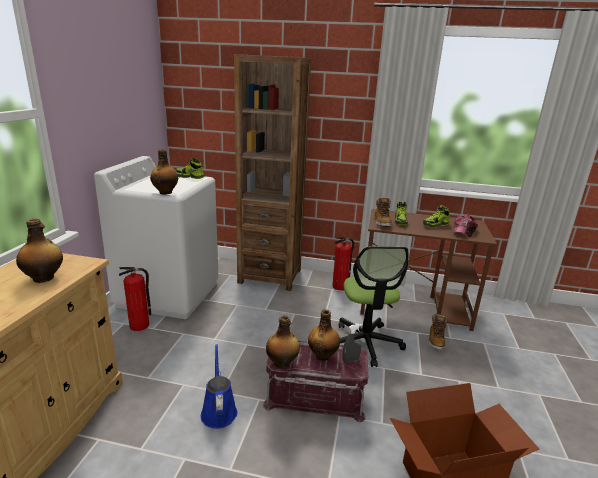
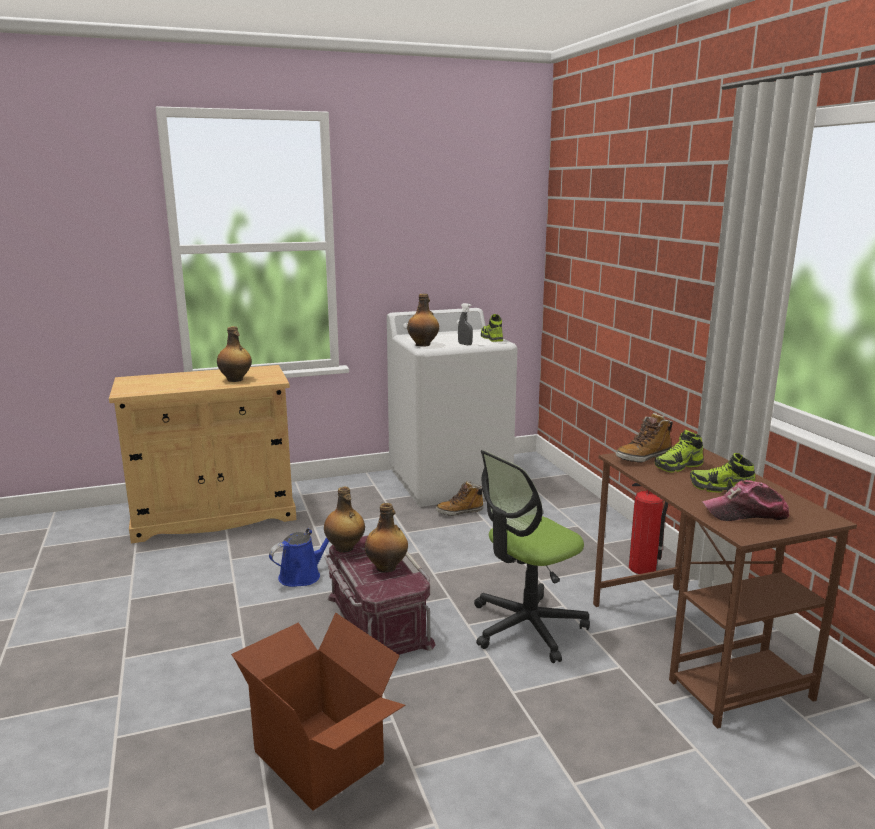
camera: 60 degrees right, 5 degrees down
(140, 325) = (380, 492): fire extinguisher -> none
(270, 276) = (579, 515): brown bookcase -> none
(350, 360) = (392, 584): grey spray bottle -> grey spray bottle (465, 344)
(436, 340) = (624, 690): boot -> boot (460, 511)

